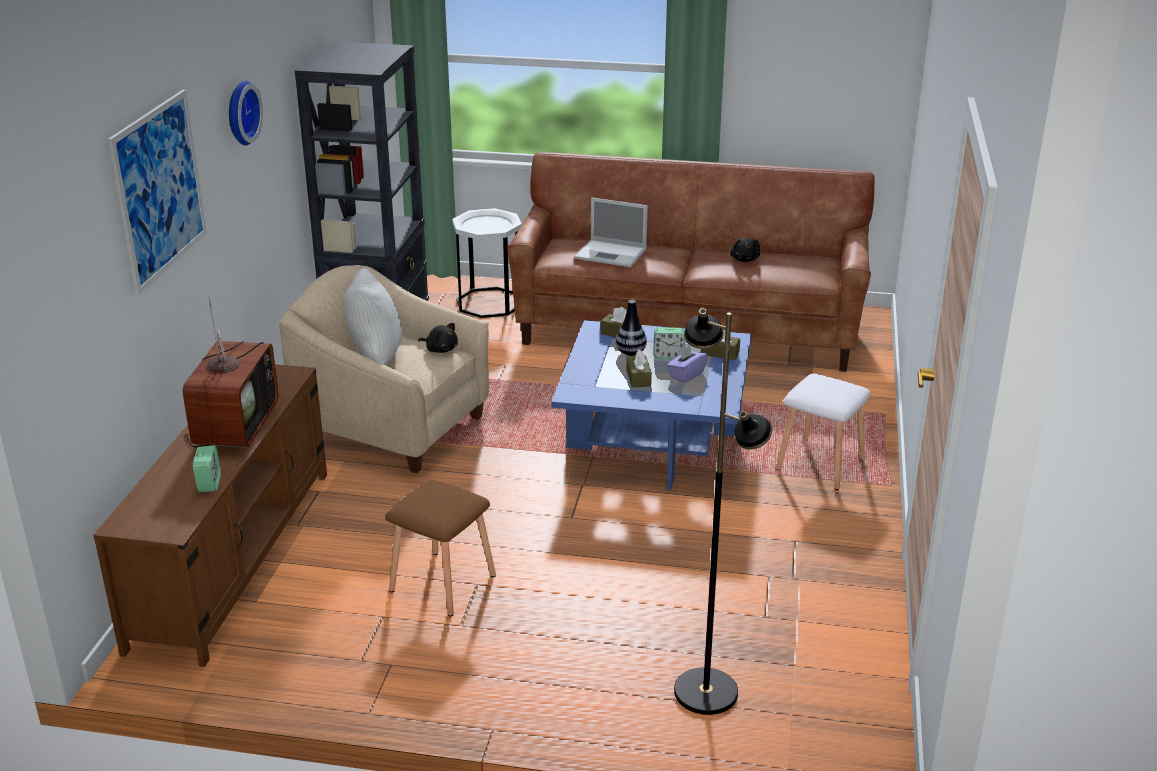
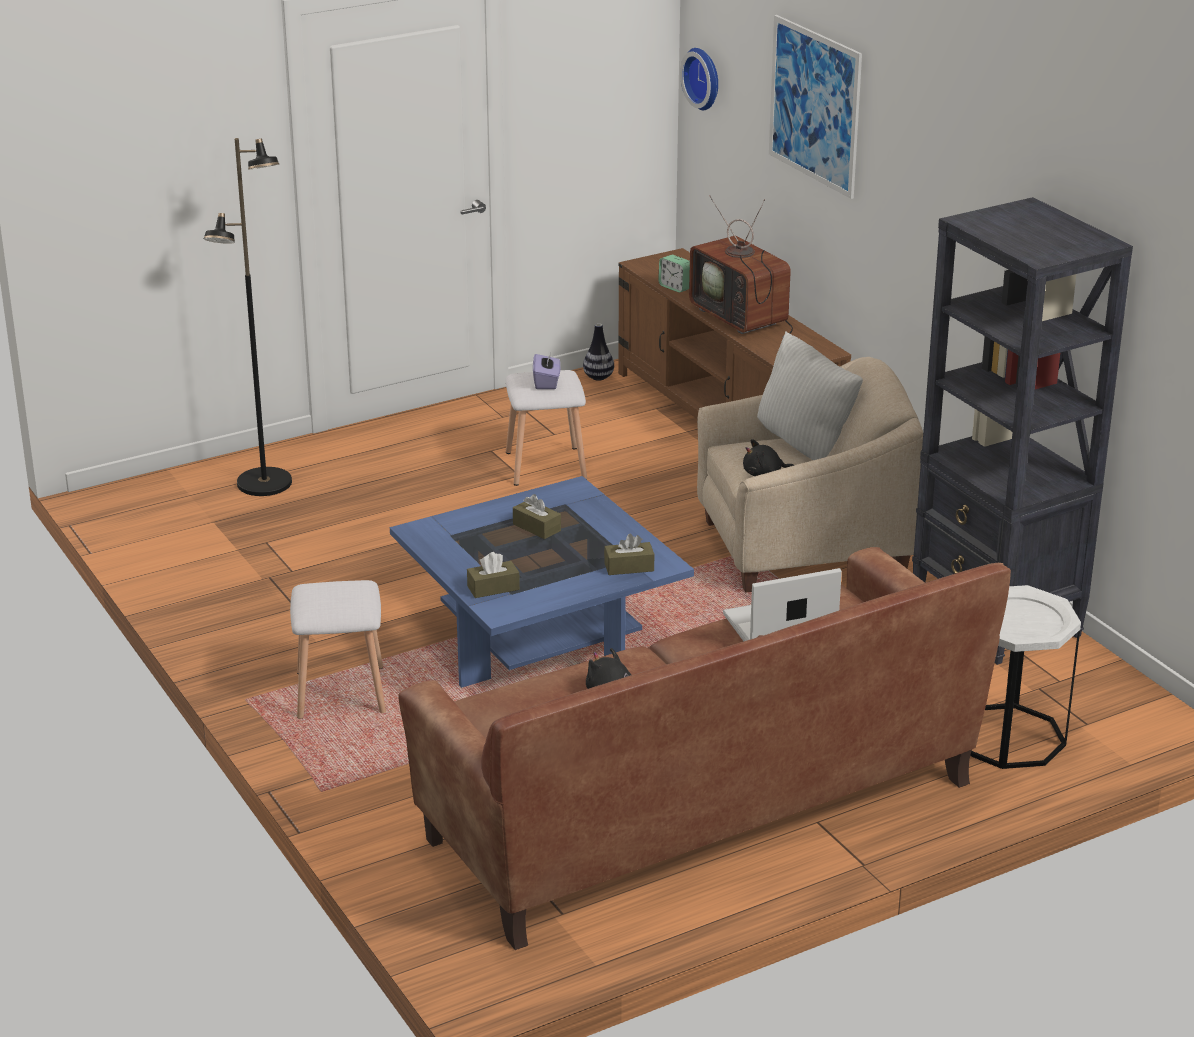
camera: 140 degrees right, 0 degrees up
(240, 112) = (933, 149): wall clock -> wall clock (704, 78)
(442, 584) = (544, 465): brown stool -> white stool
(630, 352) = (585, 550): vase -> vase (598, 377)
(668, 356) = (541, 563): alarm clock -> none
(686, 375) = (495, 549): purple tissue box -> purple tissue box (546, 382)

